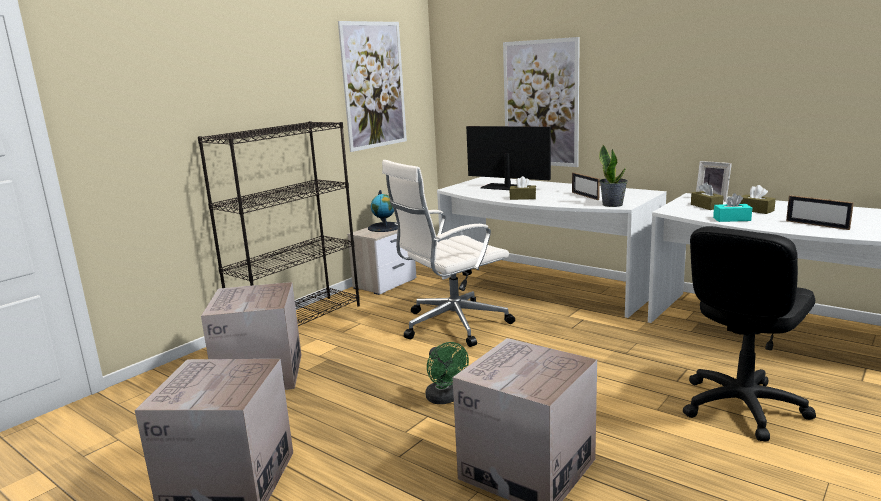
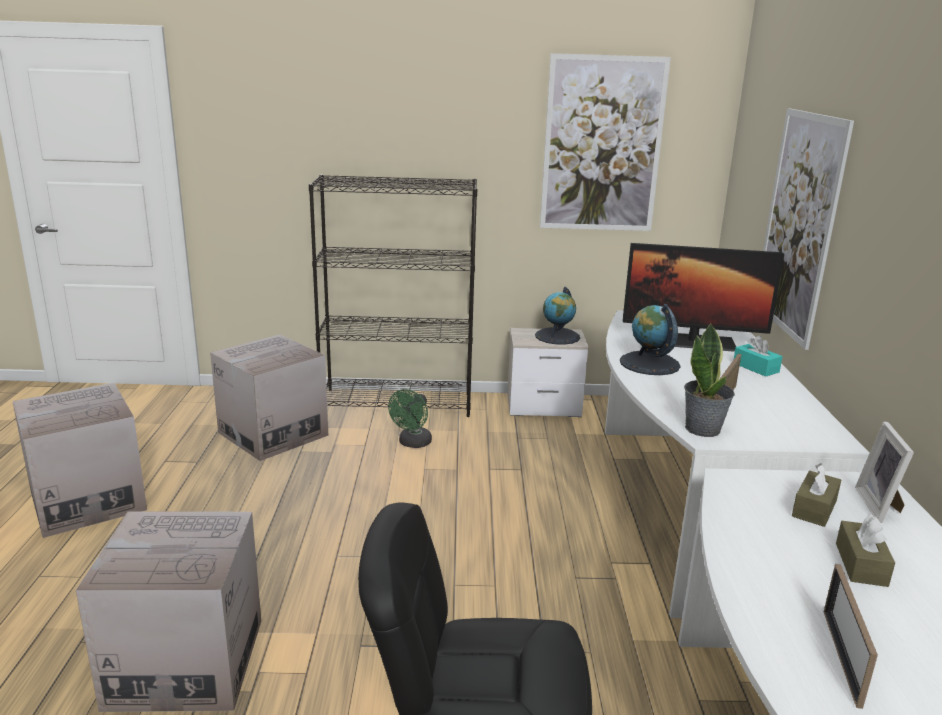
camera: 50 degrees right, 5 degrees up
(445, 399) = (301, 552): green fan -> green fan (412, 443)
(451, 325) = (483, 488): white office chair -> none
(508, 187) = (693, 342): monitor -> monitor turned 105 degrees clockwise
(522, 198) = (649, 363): brown tissue box -> globe
(731, 219) = (754, 549): turquoise tissue box -> turquoise tissue box (755, 367)

